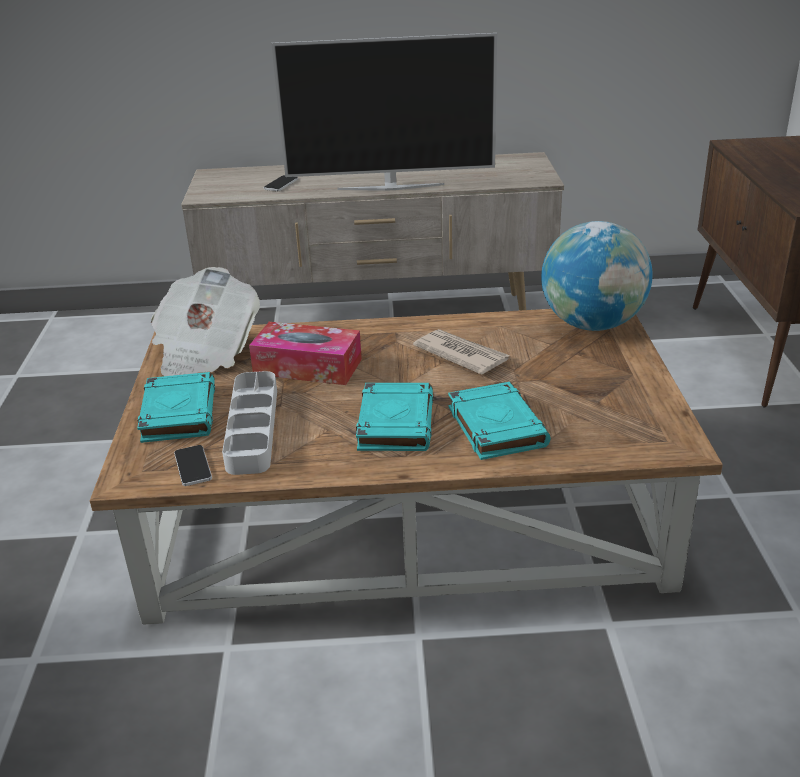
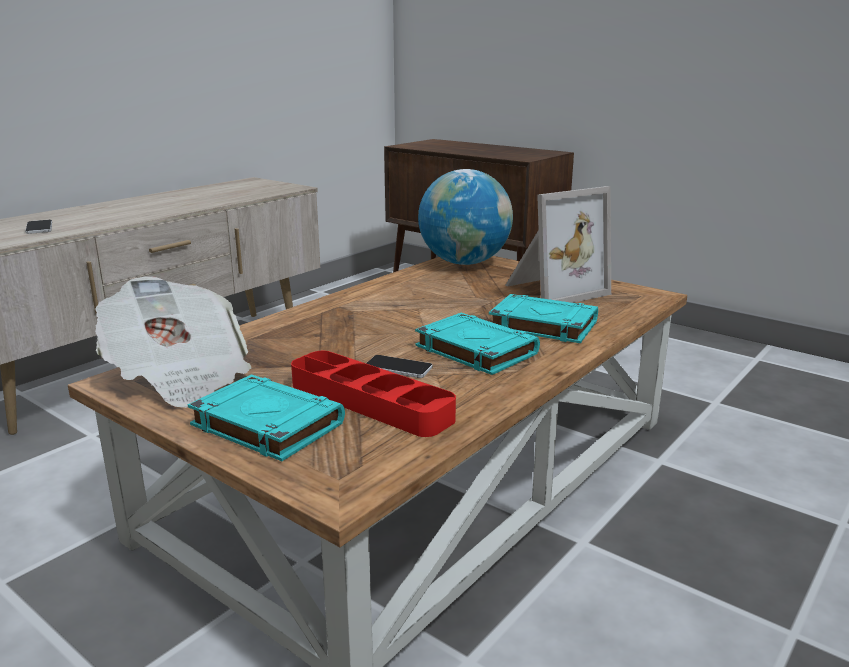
camera: 50 degrees left, 10 degrees down
(193, 466) = (383, 449): phone -> phone (398, 367)
(252, 428) = (370, 401): grey tray -> red tray
(307, 367) = (316, 348): tissue box -> none
(390, 186) = (170, 210): television -> none
(461, 354) = (421, 301): newspaper -> none
(595, 393) = (552, 290): none -> picture frame

